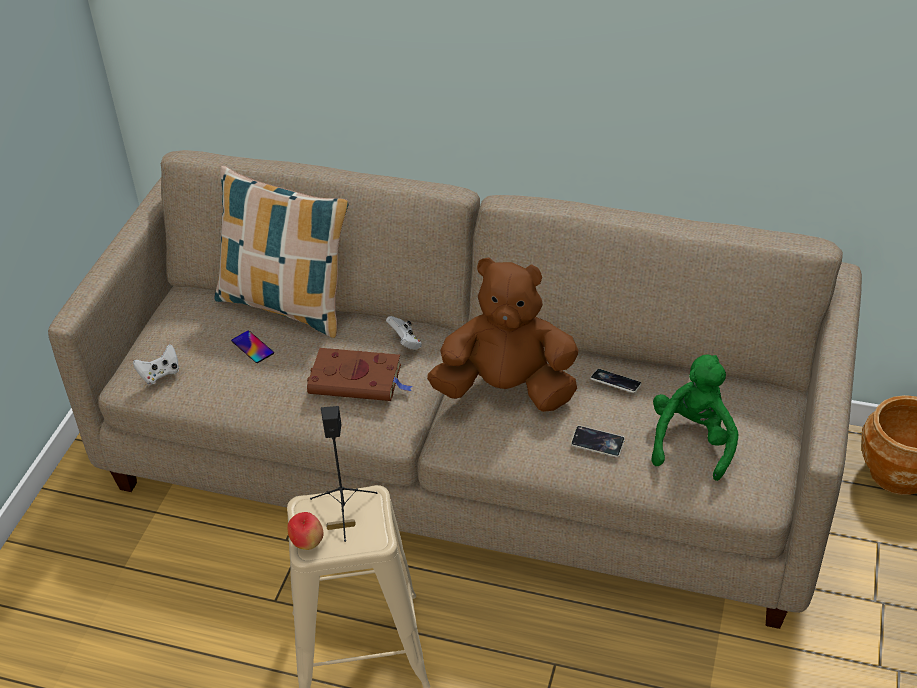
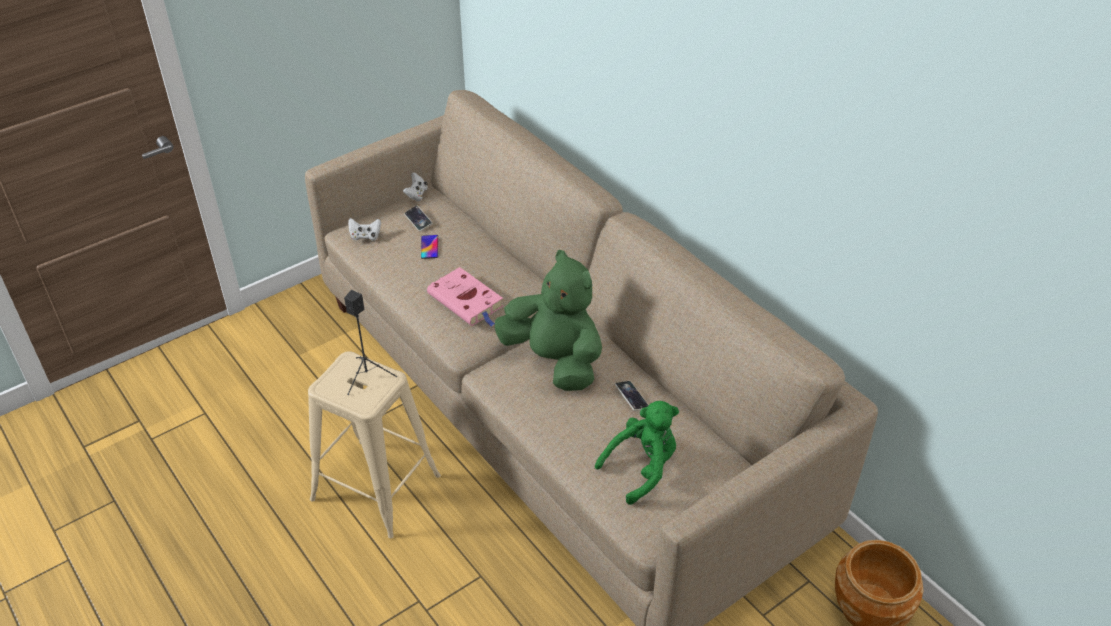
camera: 35 degrees right, 0 degrees up
(286, 305) = (478, 231): pillow -> none
(307, 543) = (326, 383): apple -> none
(358, 380) = (467, 301): brown book -> pink book
(405, 342) = (523, 294): white game controller -> white game controller (416, 195)
(507, 390) = (554, 360): brown plush toy -> green plush toy
(597, 443) = (573, 430): phone -> phone (418, 220)

